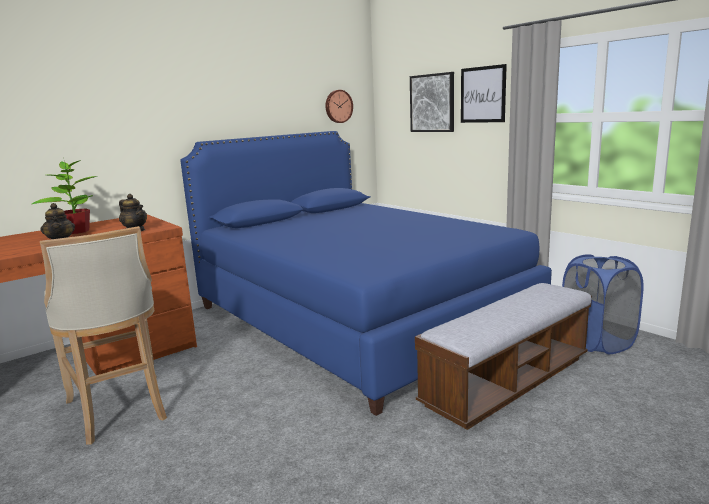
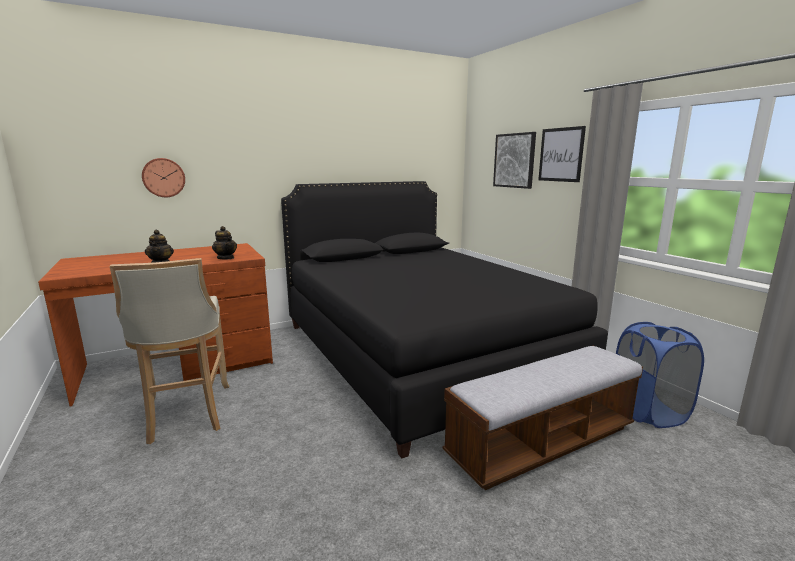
camera: 10 degrees right, 0 degrees up
(77, 231) = (182, 254): potted plant -> none
(338, 106) = (429, 159): wall clock -> wall clock (163, 177)
(358, 317) = (420, 353): blue bed -> black bed

